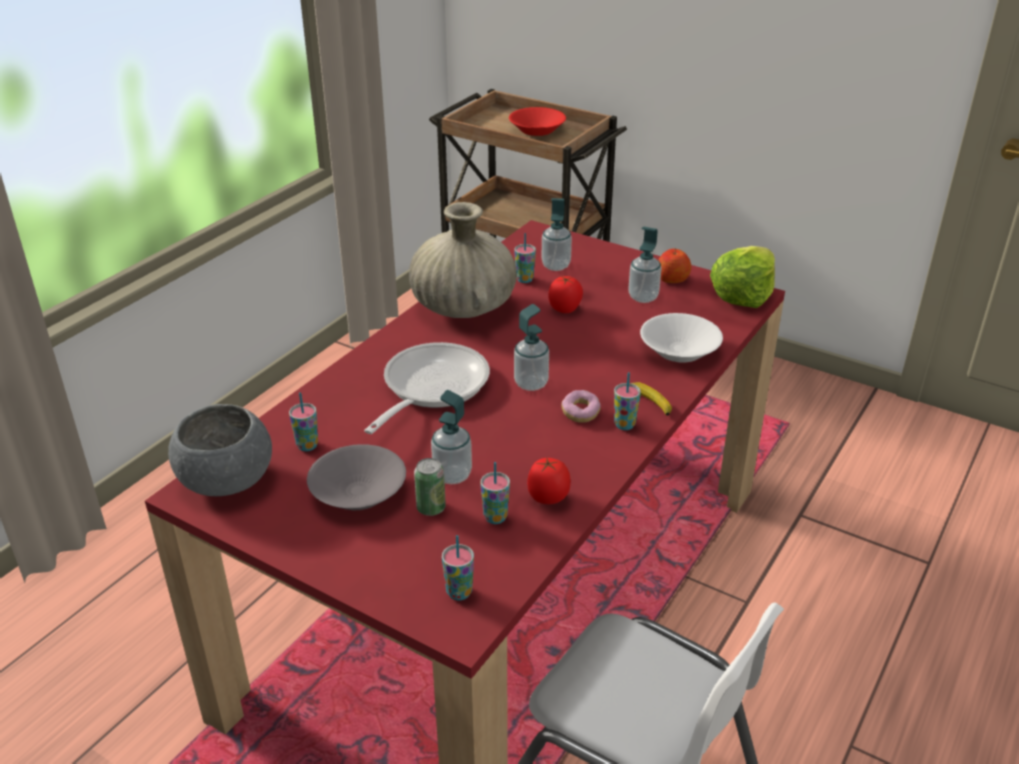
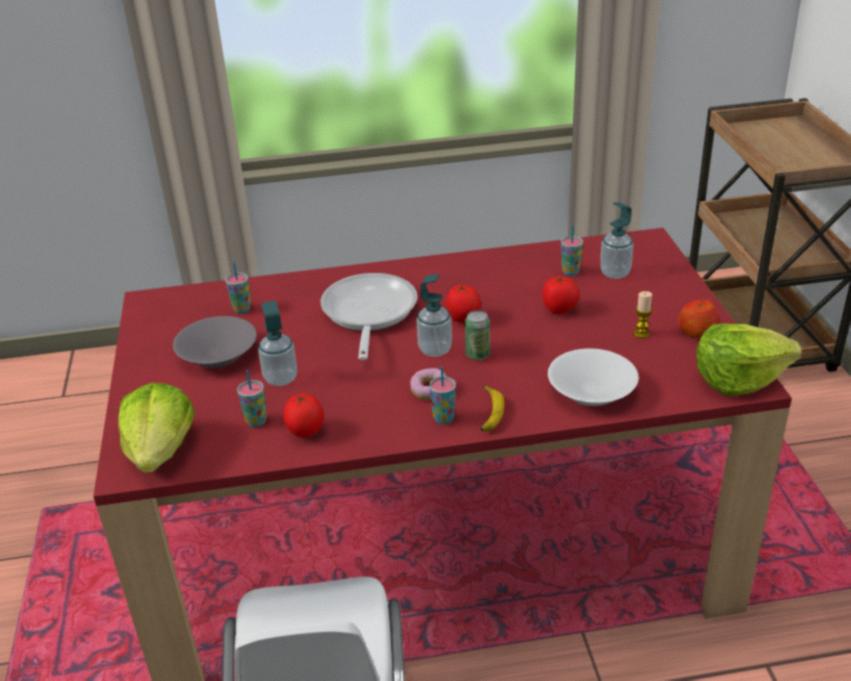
camera: 50 degrees right, 0 degrees up
(226, 480) = (174, 304): grey bowl -> none
(430, 388) = (368, 314): frying pan -> frying pan turned 75 degrees counterclockwise
(431, 508) = (235, 390): can -> can (477, 354)
(459, 592) = (161, 450): cup -> lettuce
(464, 307) = (489, 270): beige vase -> none
(510, 351) = (463, 319): none -> tomato
(538, 130) = (800, 151): red bowl -> none
(643, 297) = (641, 333): soap dispenser -> candle

